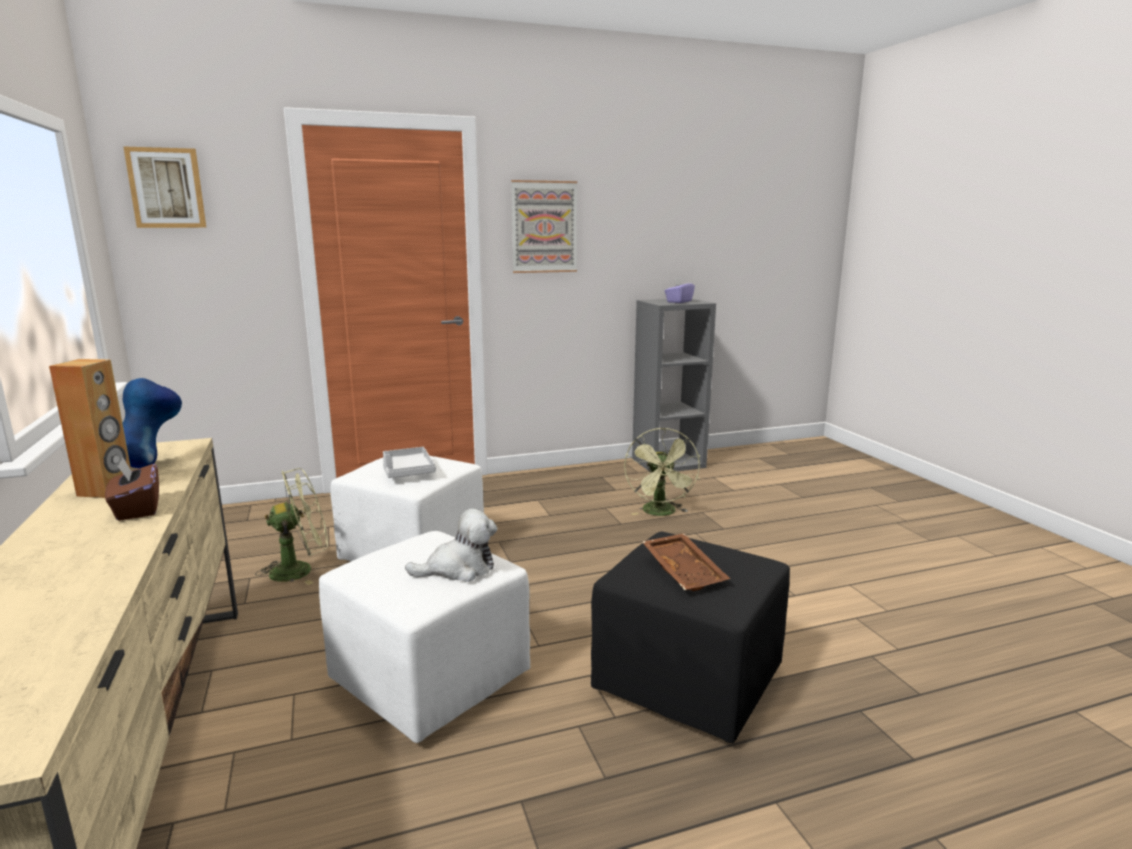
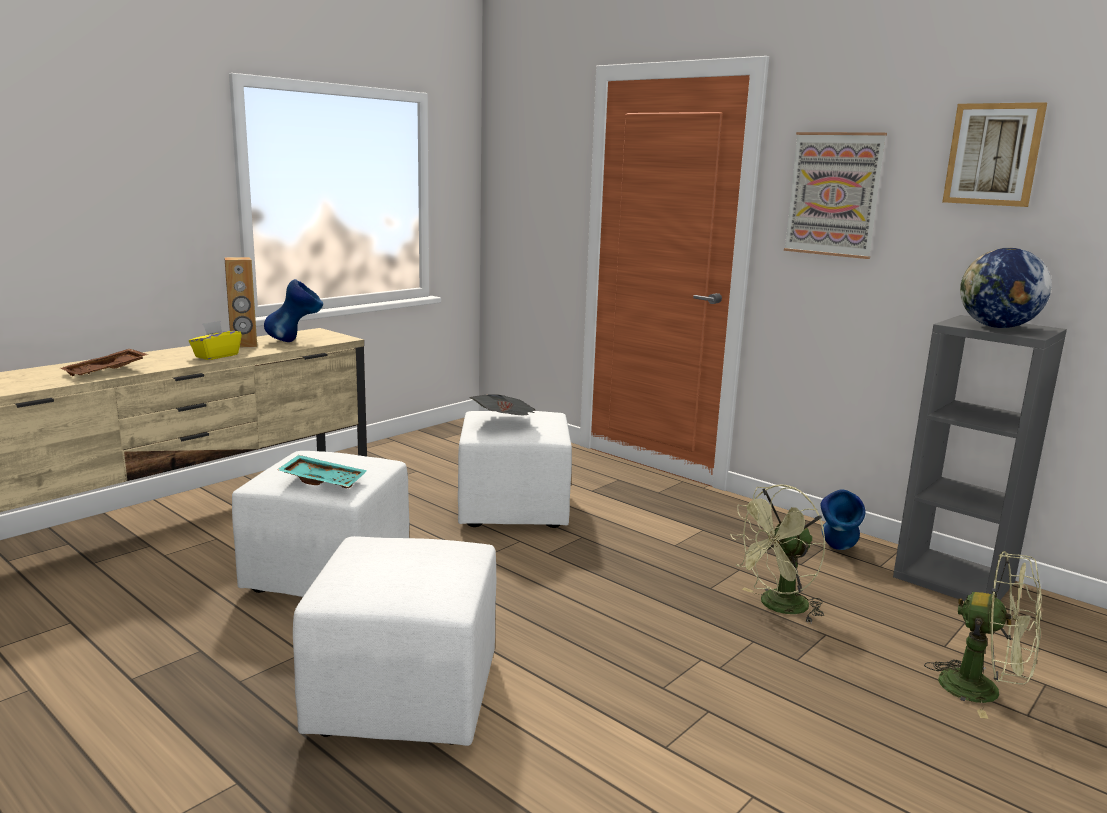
camera: 60 degrees right, 0 degrees up
(137, 509) = (216, 356): brown tissue box -> yellow tissue box
(166, 188) = (515, 143): picture -> picture (993, 154)
(300, 570) = (444, 481): green fan -> green fan (983, 691)
(407, 471) = (504, 423): grey tray -> newspaper
(459, 569) = (323, 480): plush toy -> turquoise tray
(610, 475) = (837, 551): none -> blue vase
(679, 302) = (997, 327): purple tissue box -> globe
(685, 571) = (385, 563): brown tray -> brown tray (106, 372)
(690, 682) = (405, 699): black ottoman -> white ottoman

